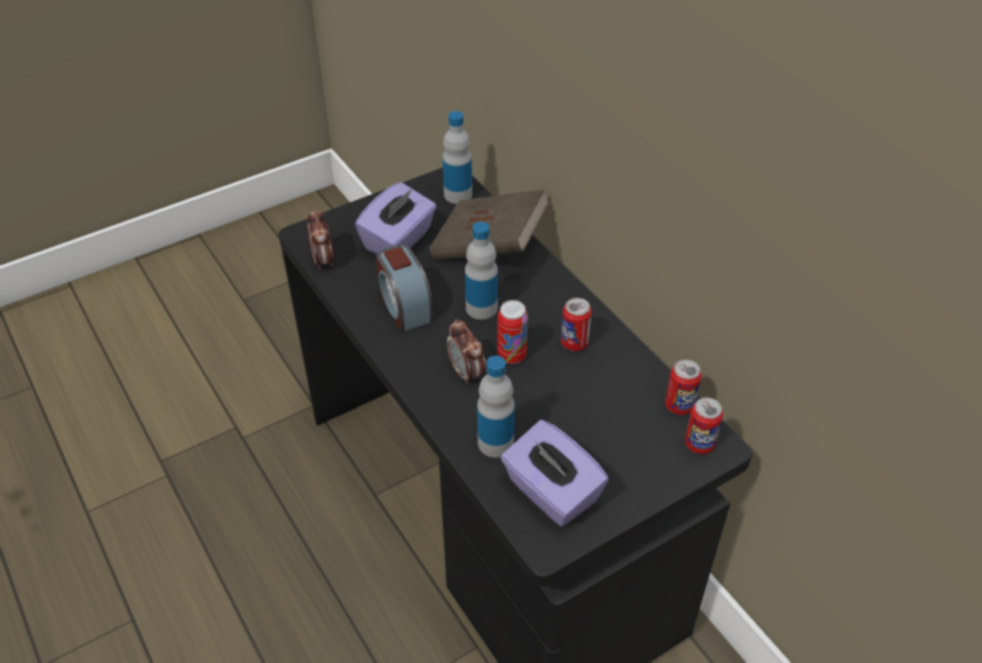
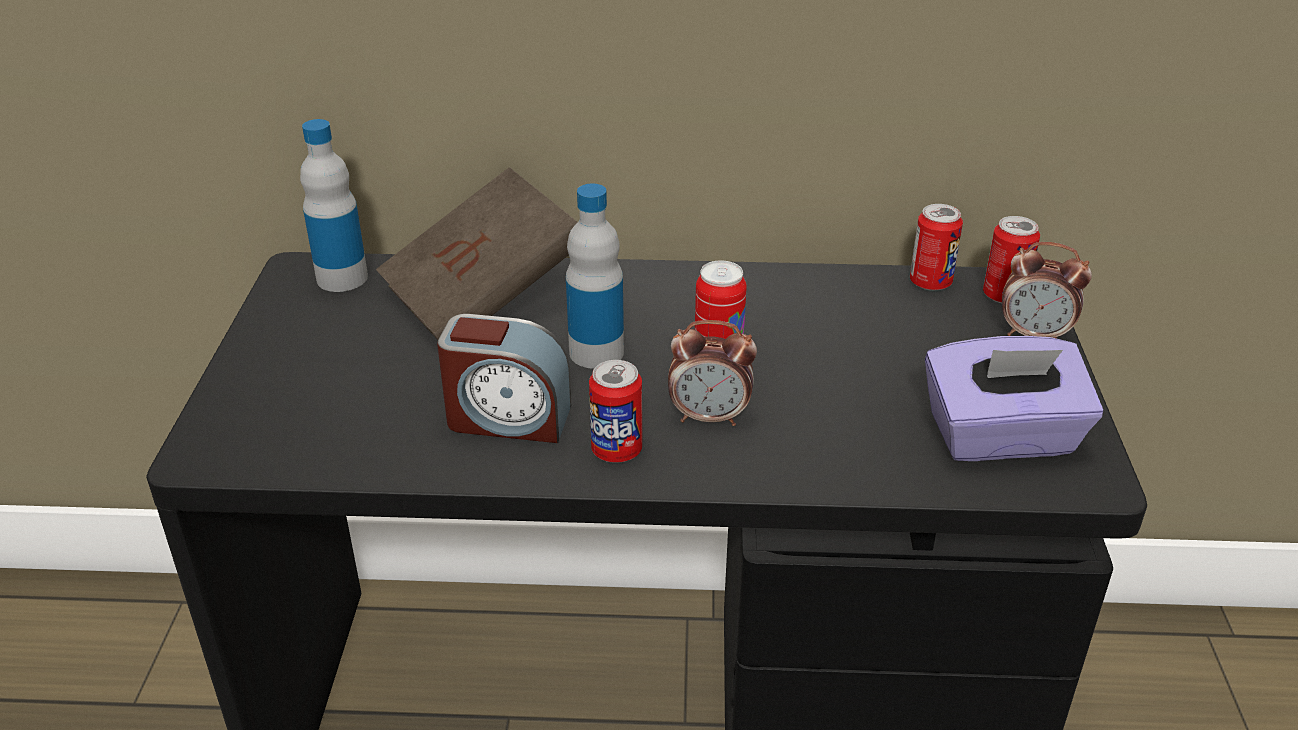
camera: 55 degrees left, 10 degrees down
(323, 260) = (295, 459): alarm clock -> alarm clock (1035, 335)
(399, 240) = (358, 366): purple tissue box -> none
(495, 443) = (870, 447): bottle -> none
(574, 343) = (748, 309): can -> can (616, 450)

